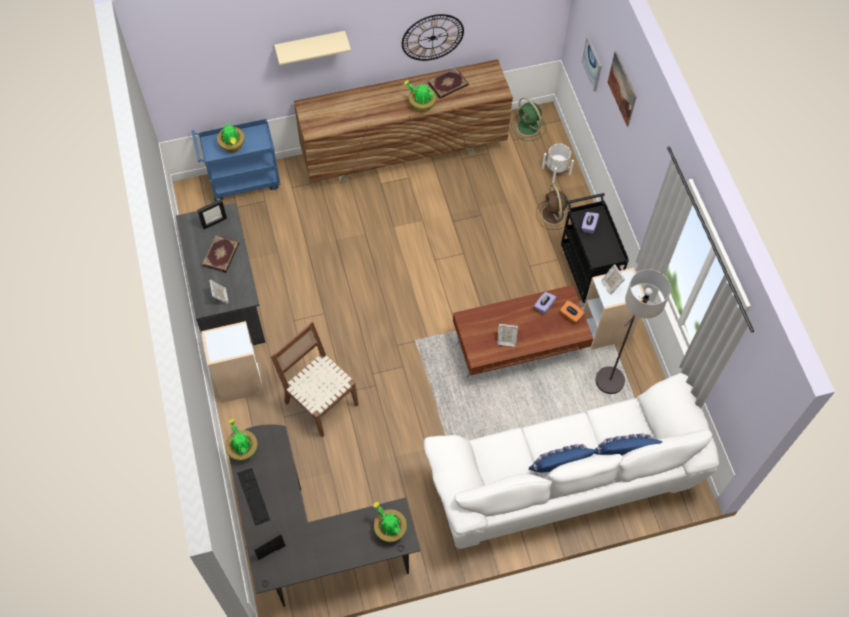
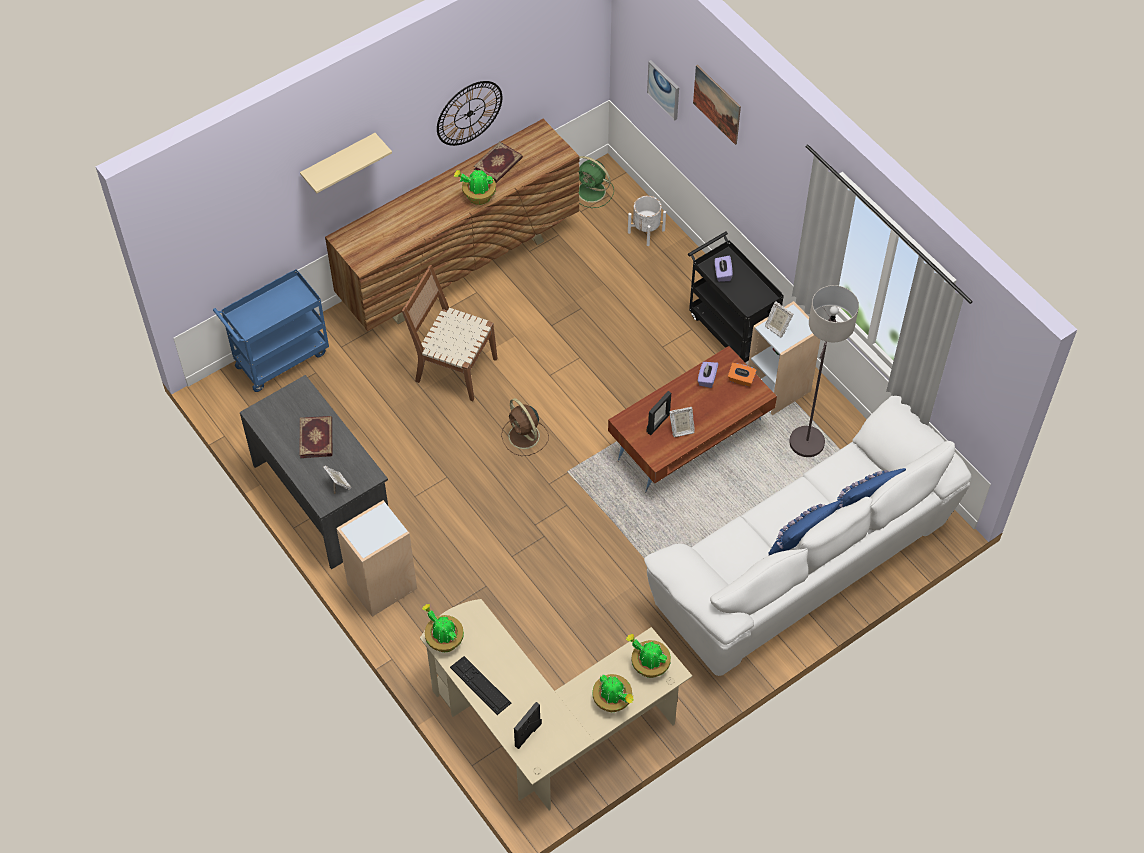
camera: 20 degrees left, 5 degrees down
(214, 222) = (290, 404): picture frame -> picture frame (658, 423)
(232, 146) = (268, 313): potted plant -> potted plant (613, 701)
(310, 542) = (547, 731): black desk -> beige desk
(319, 401) = (487, 575): chair -> chair (453, 368)
(553, 215) = (664, 282): brown fan -> brown fan (525, 437)

